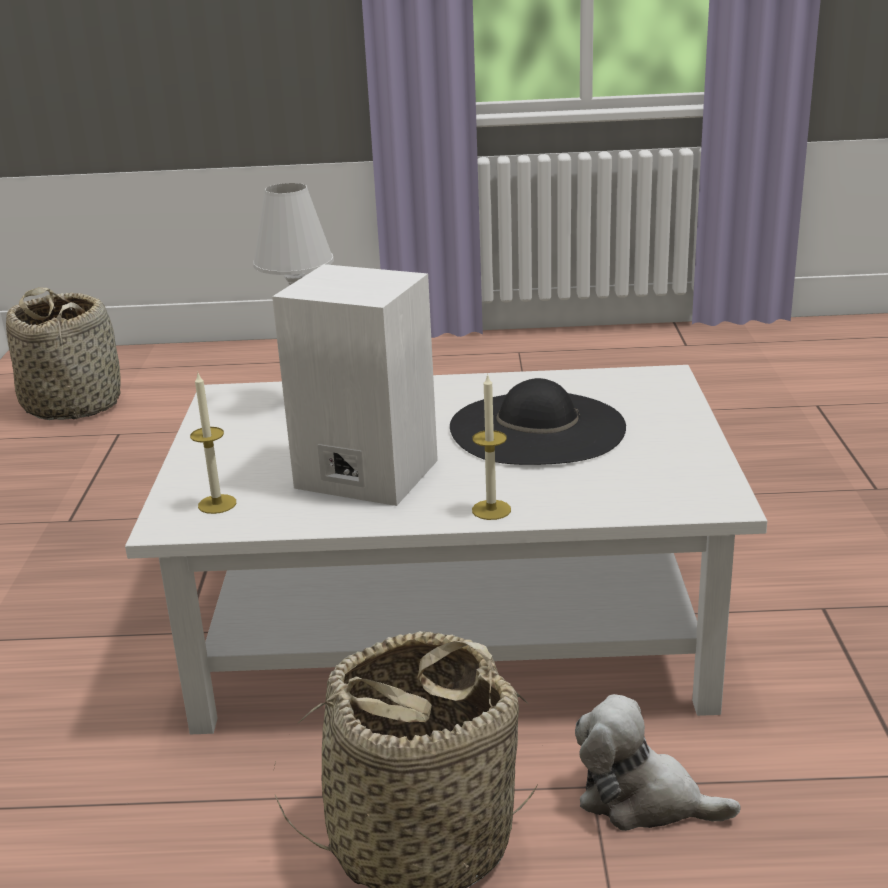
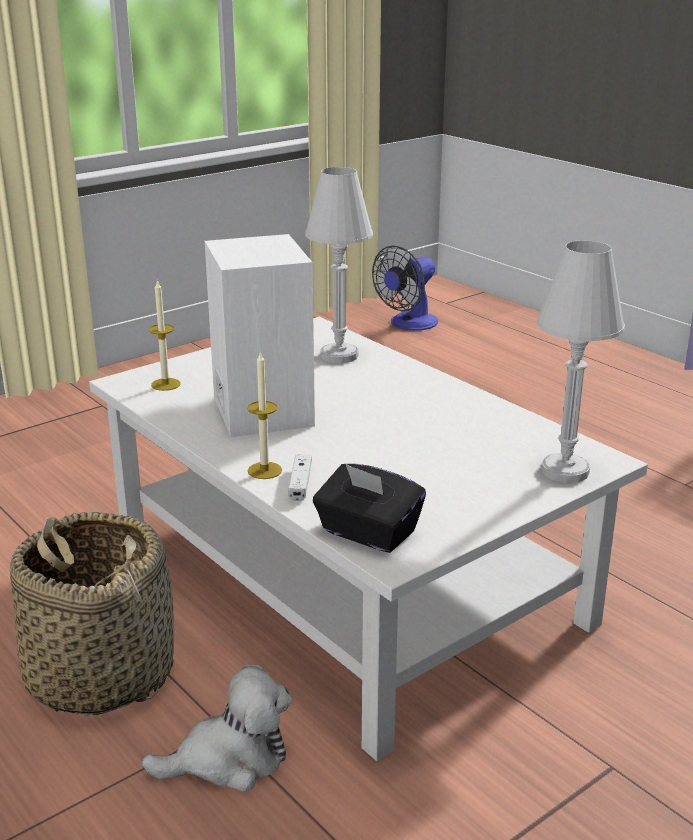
camera: 50 degrees right, 0 degrees up
(73, 404) = (408, 324): basket -> fan
(537, 428) = (419, 442): black hat -> none
(540, 501) = (300, 484): none -> white game controller
(643, 799) = (229, 759): plush toy -> plush toy turned 90 degrees clockwise
(663, 393) = (565, 471): none -> white table lamp
(667, 500) = (367, 533): none -> black tissue box

